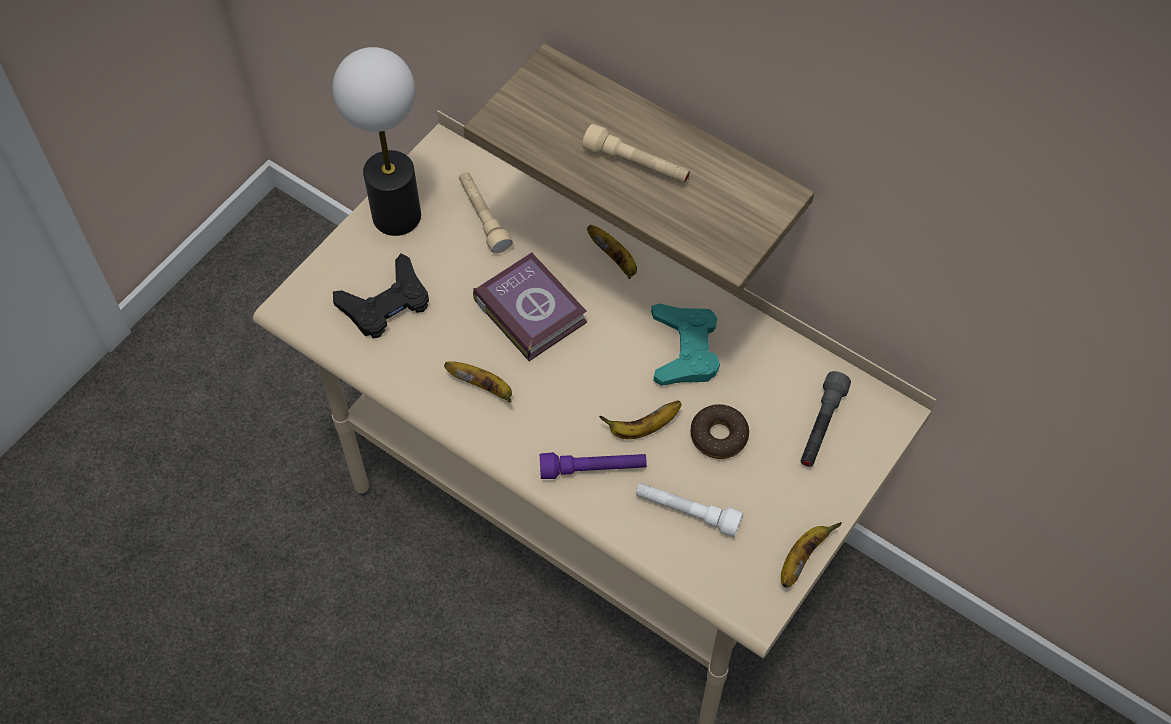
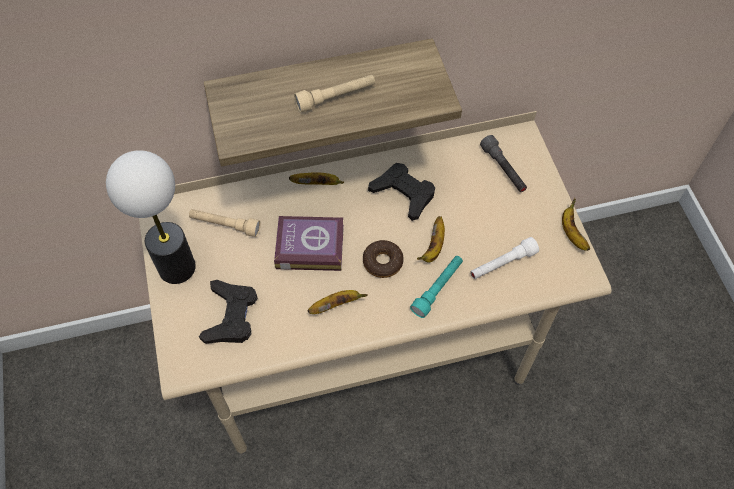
camera: 50 degrees left, 0 degrees up
(593, 469) = (437, 289): purple flashlight -> turquoise flashlight
(684, 349) = (403, 194): turquoise game controller -> black game controller
(719, 436) = (469, 216): donut -> donut (382, 262)

